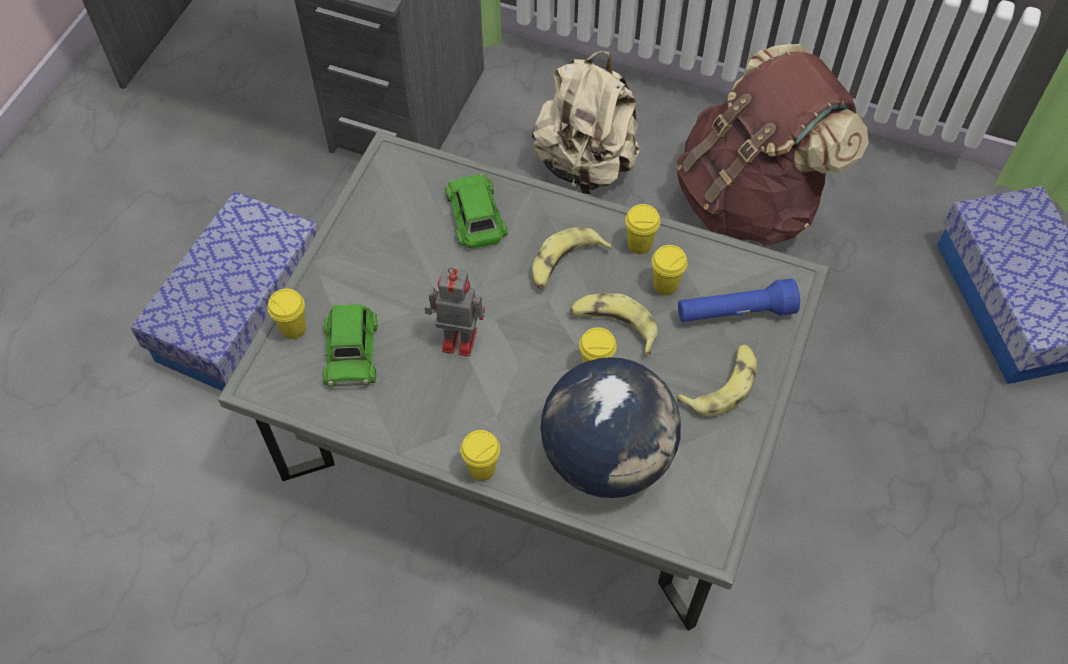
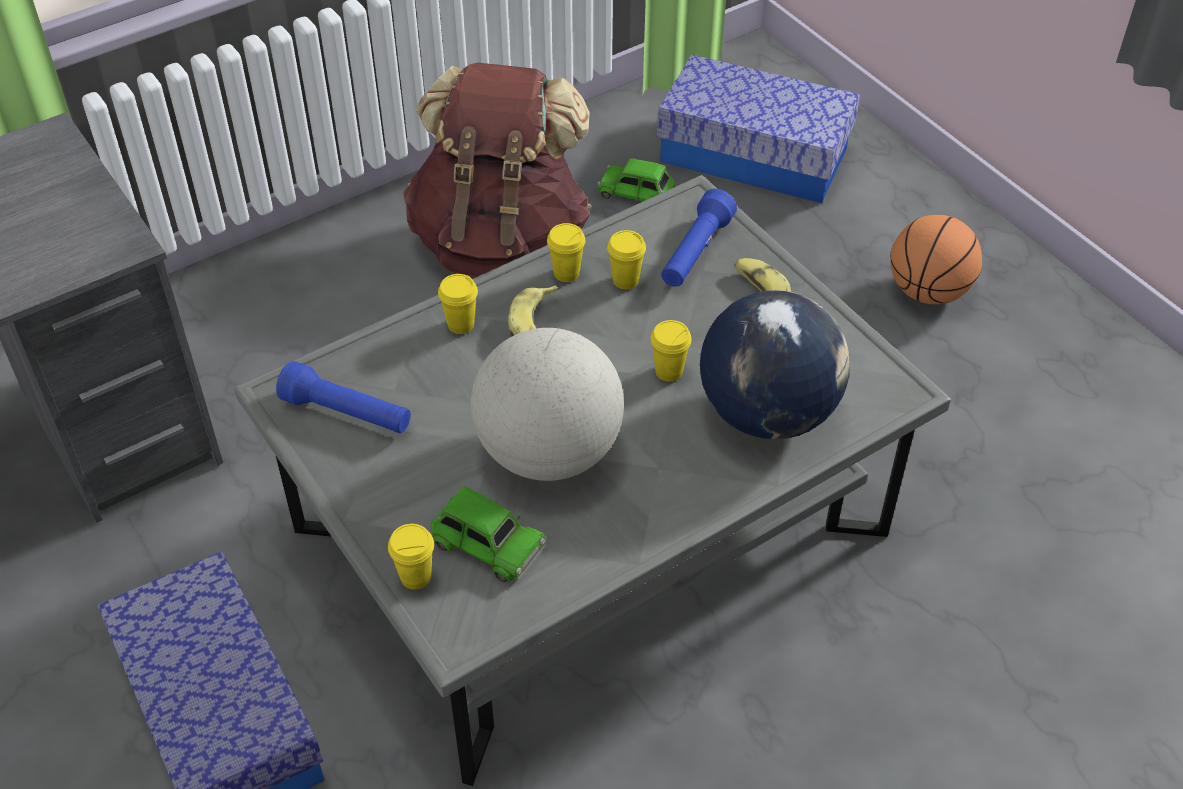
camera: 55 degrees left, 10 degrees down
(402, 204) = (347, 413): none -> blue flashlight
(457, 339) = (549, 453): toy robot -> globe
(476, 217) = (421, 366): green toy car -> green toy car (637, 192)
(482, 469) = (709, 506): yellow cup -> yellow cup (461, 324)
(586, 165) = (343, 328): beige backpack -> none
(613, 325) = (636, 336): banana -> none
(983, 522) = (928, 291): none -> basketball

